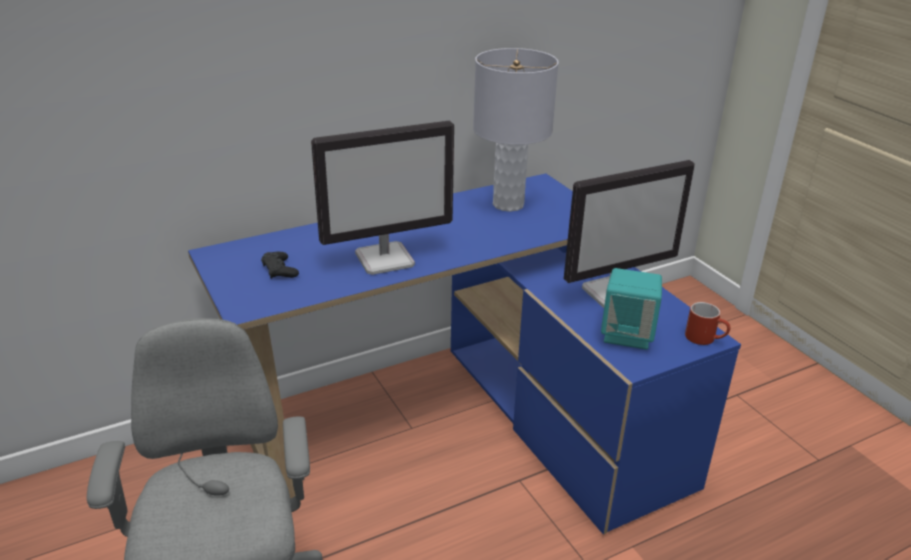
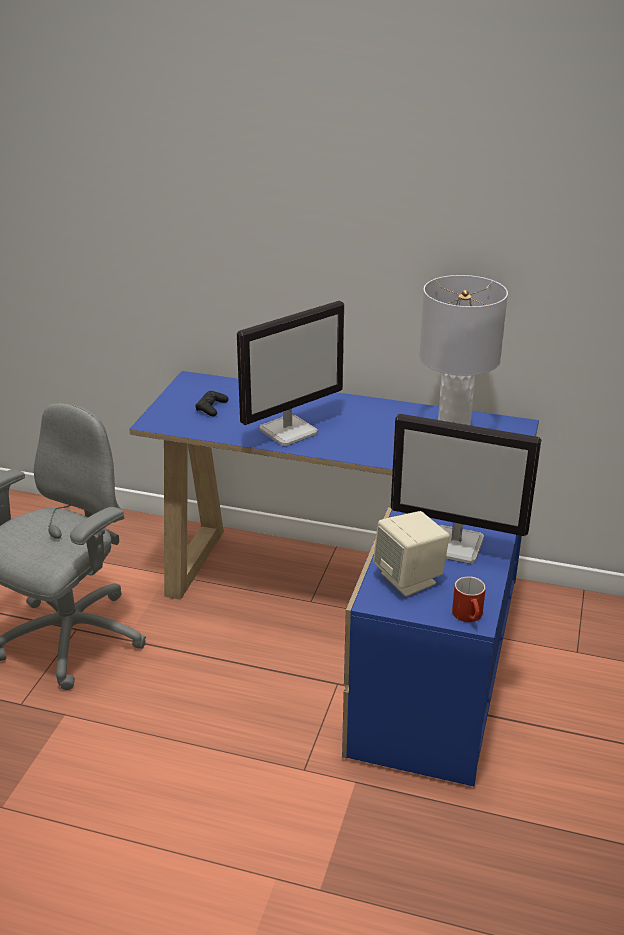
camera: 45 degrees right, 0 degrees up
(386, 259) = (289, 431): monitor -> monitor turned 60 degrees counterclockwise
(627, 335) = (409, 579): turquoise speaker -> beige speaker

